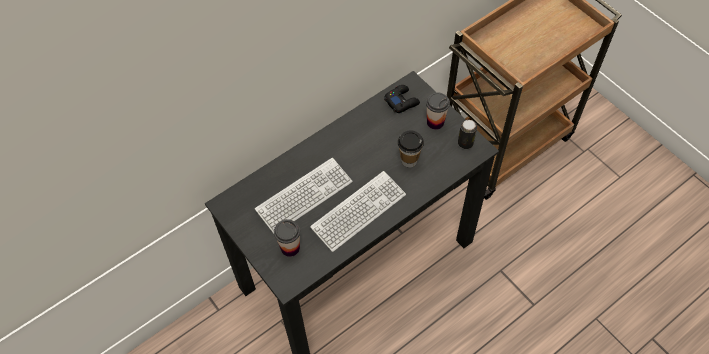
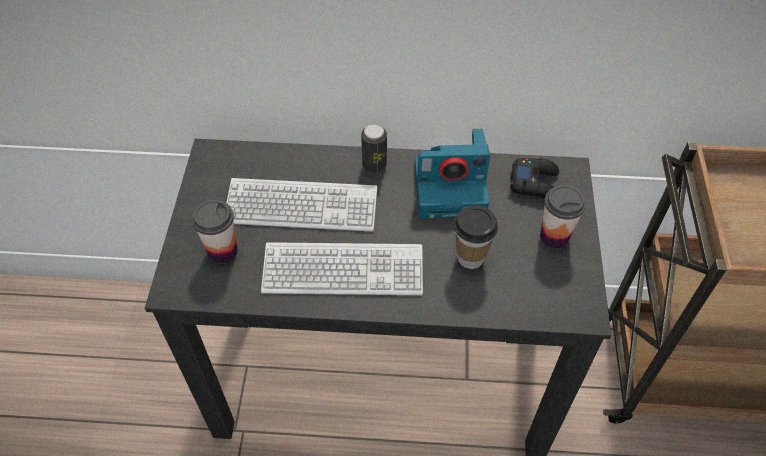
camera: 40 degrees right, 5 degrees down
(366, 132) = (451, 187): none -> camera
(465, 143) = (571, 290): can -> can (374, 165)

